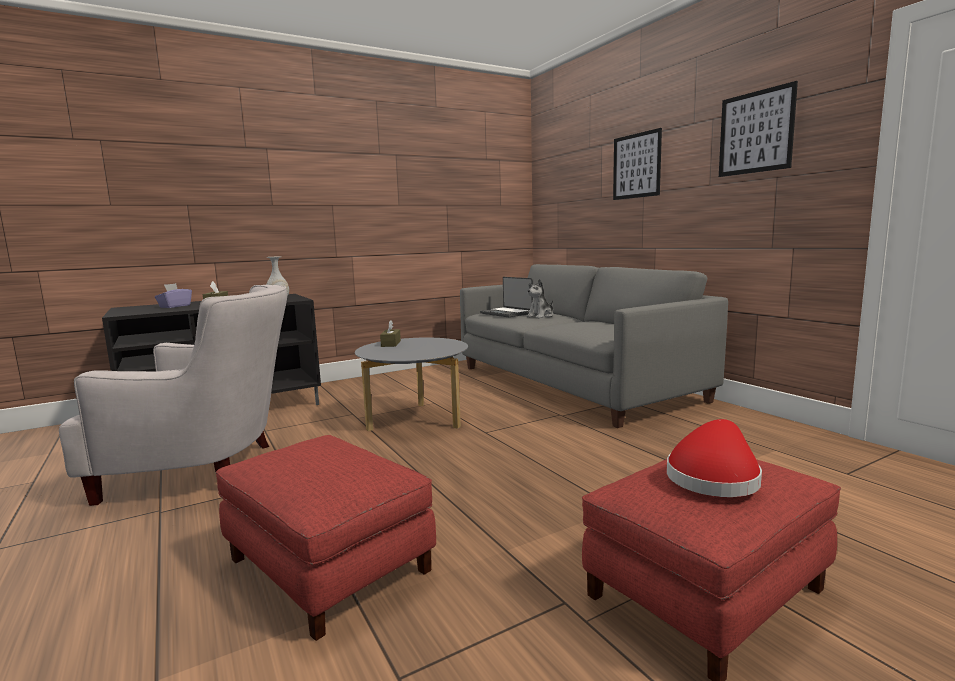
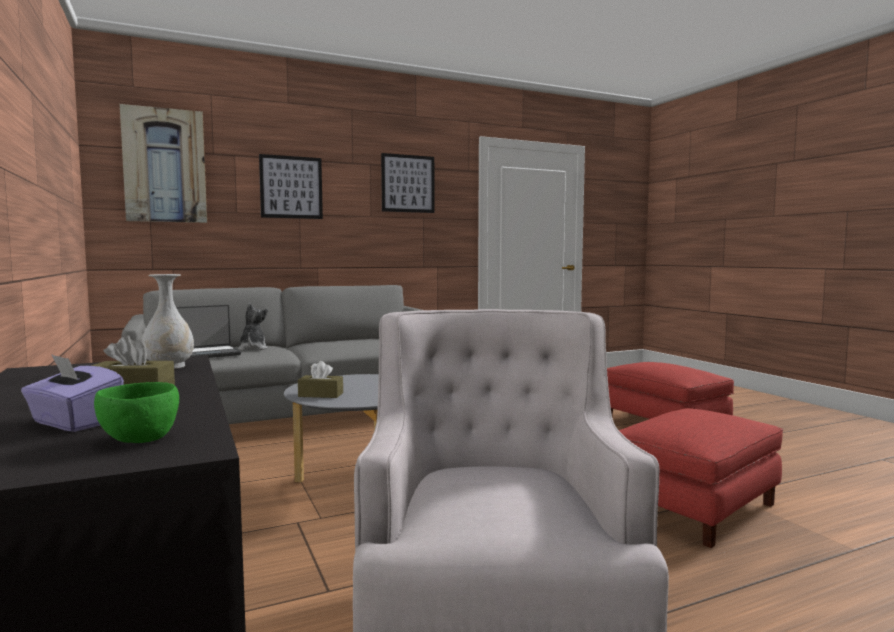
camera: 85 degrees left, 5 degrees down
(141, 311) = (138, 439): none -> green bowl
(541, 316) = (253, 349): plush toy -> plush toy turned 150 degrees counterclockwise
(563, 166) = (165, 166): none -> picture
(713, 476) = (670, 365): red hat -> none

